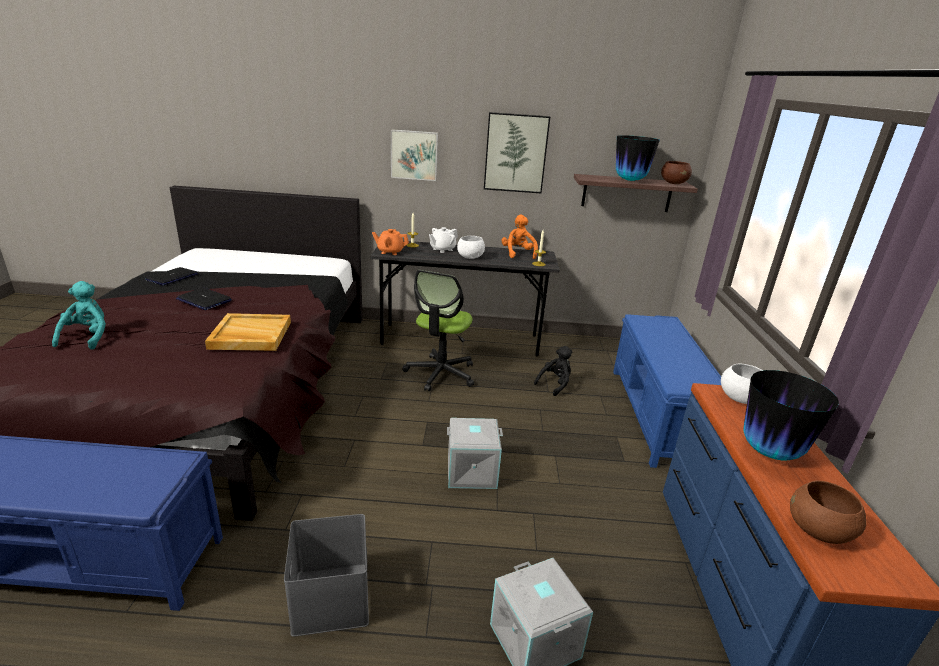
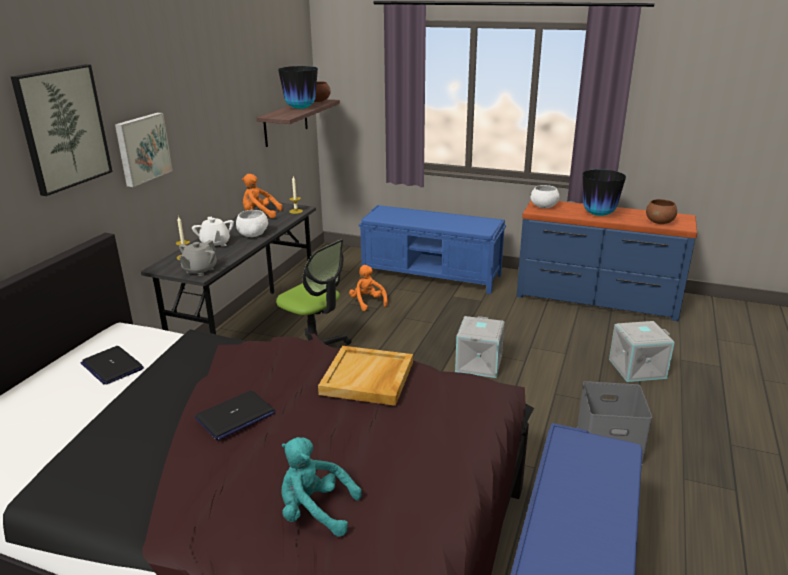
camera: 70 degrees left, 0 degrees up
(172, 277) = (80, 466): laptop -> laptop (112, 366)
(390, 252) = (199, 270): orange teapot -> grey teapot
(515, 153) = (218, 112): picture -> picture (63, 128)
(555, 384) = (367, 302): black plush toy -> orange plush toy

